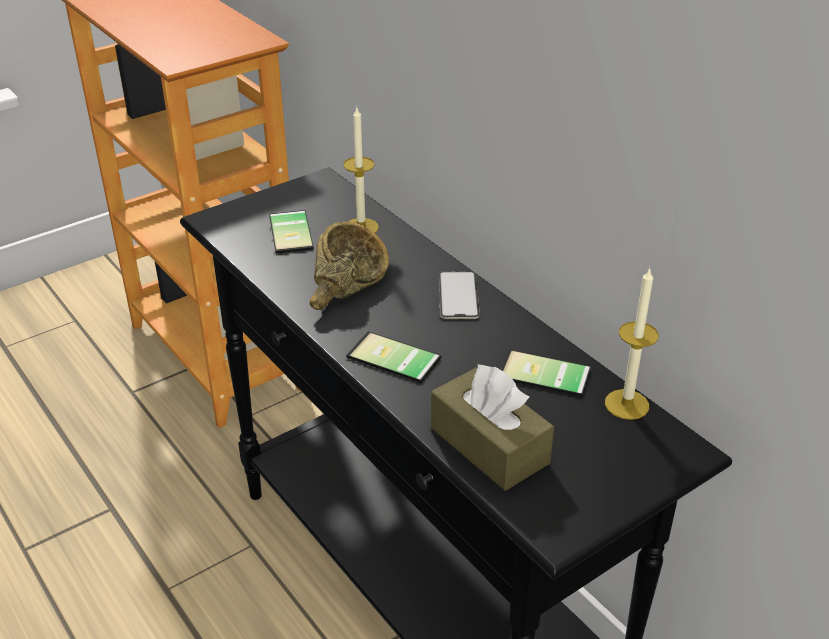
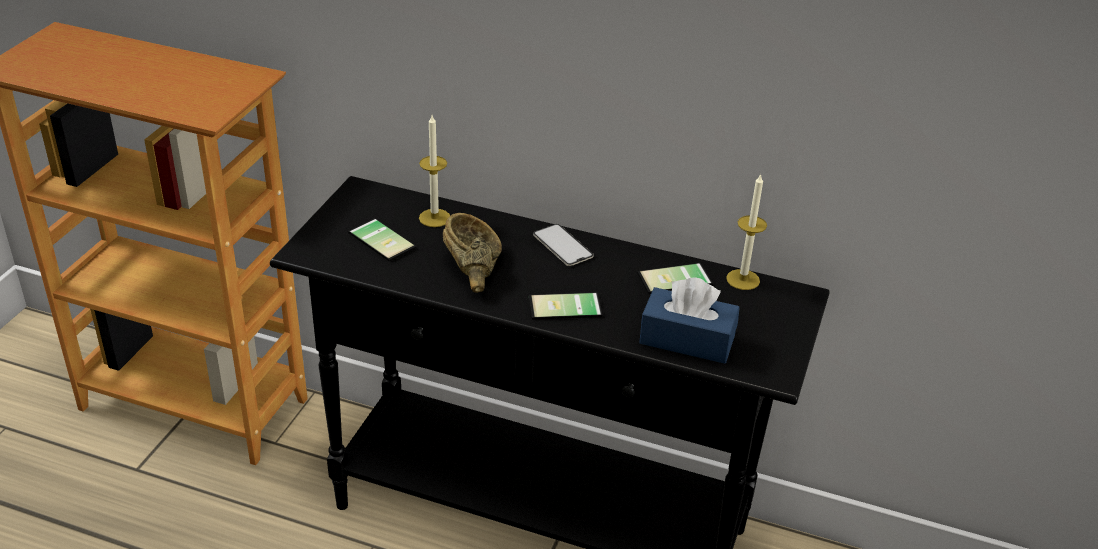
camera: 35 degrees left, 0 degrees up
(489, 445) = (687, 339): brown tissue box -> blue tissue box

